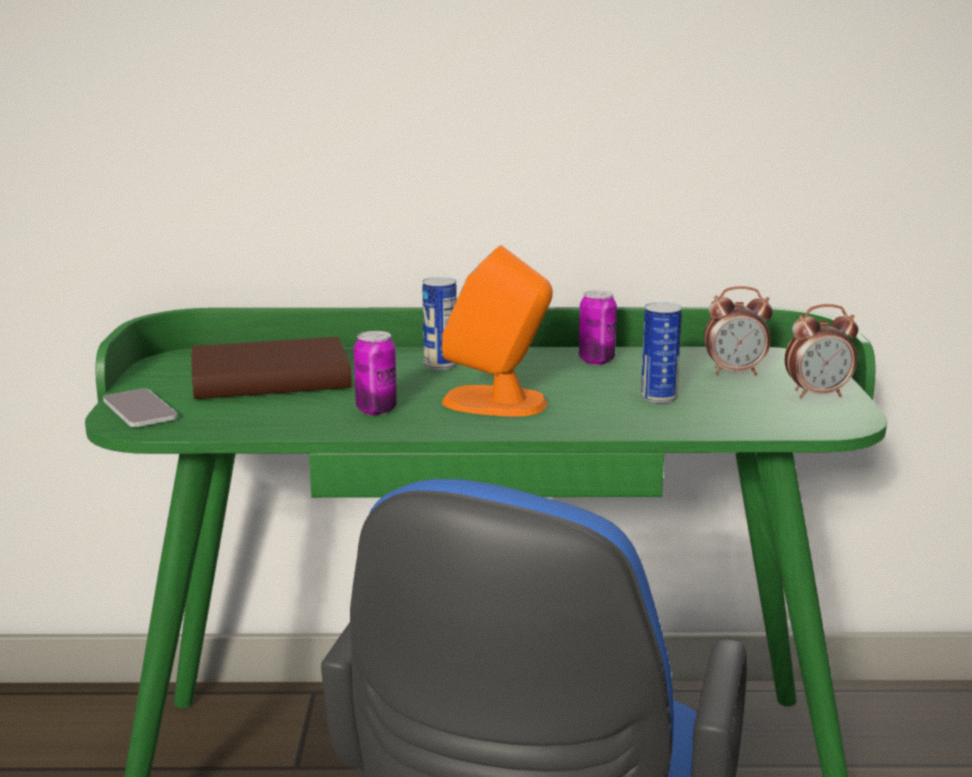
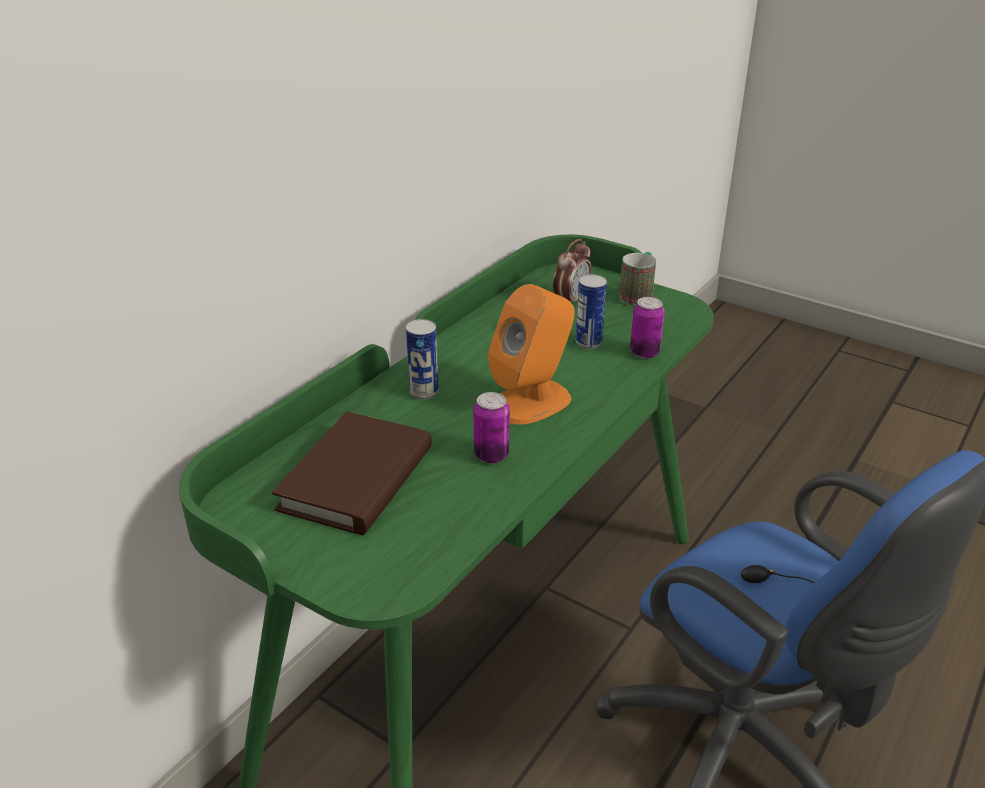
camera: 55 degrees left, 15 degrees up
(139, 410) = (355, 575): phone -> none
(596, 360) = (491, 332): can -> can (644, 352)
(817, 395) = (638, 295): alarm clock -> mug

